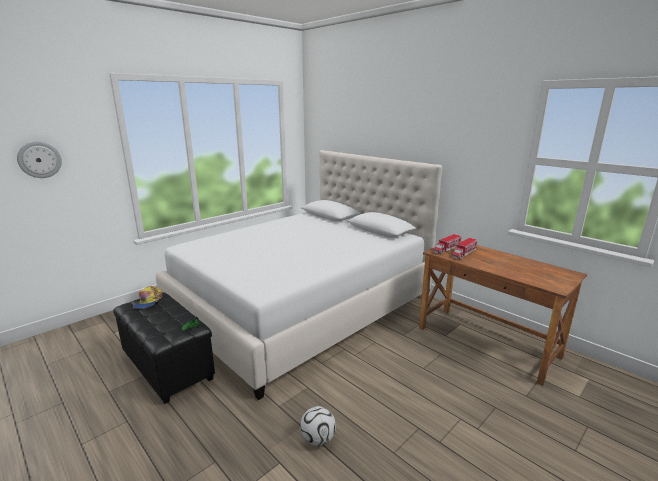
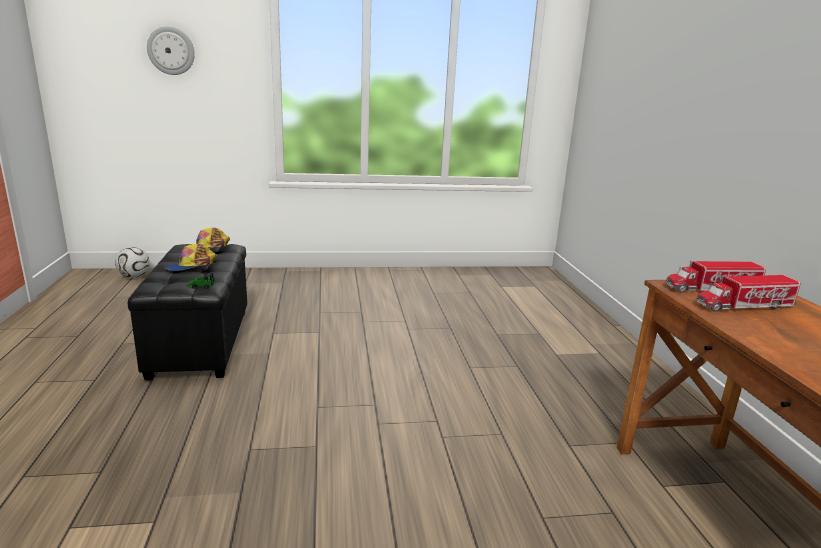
camera: 35 degrees right, 0 degrees up
(162, 317) = (192, 267): none -> cap
(302, 305) = (447, 337): white bed -> none
(318, 439) = (236, 523): football -> football (134, 276)

